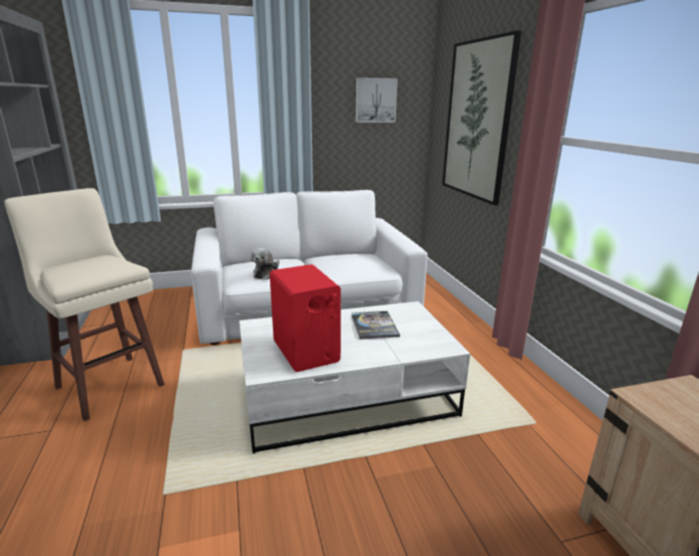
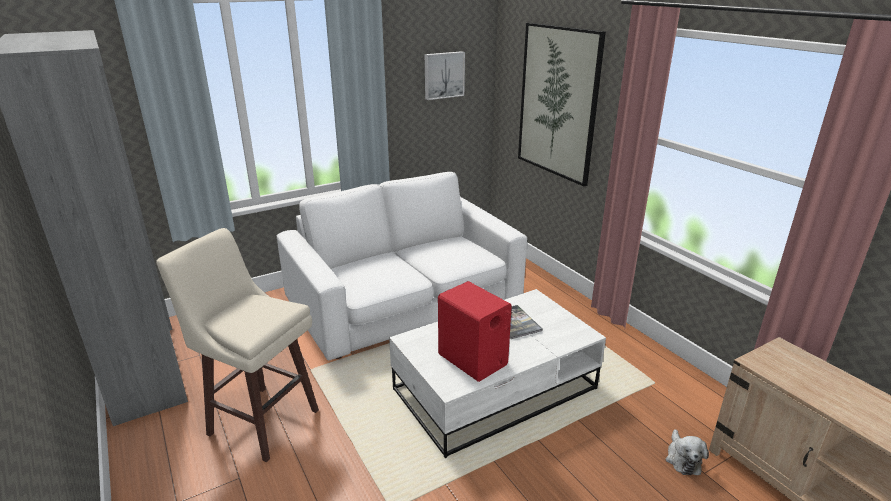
camera: 15 degrees left, 5 degrees up
(267, 273) = (380, 278): plush toy -> plush toy (682, 459)

